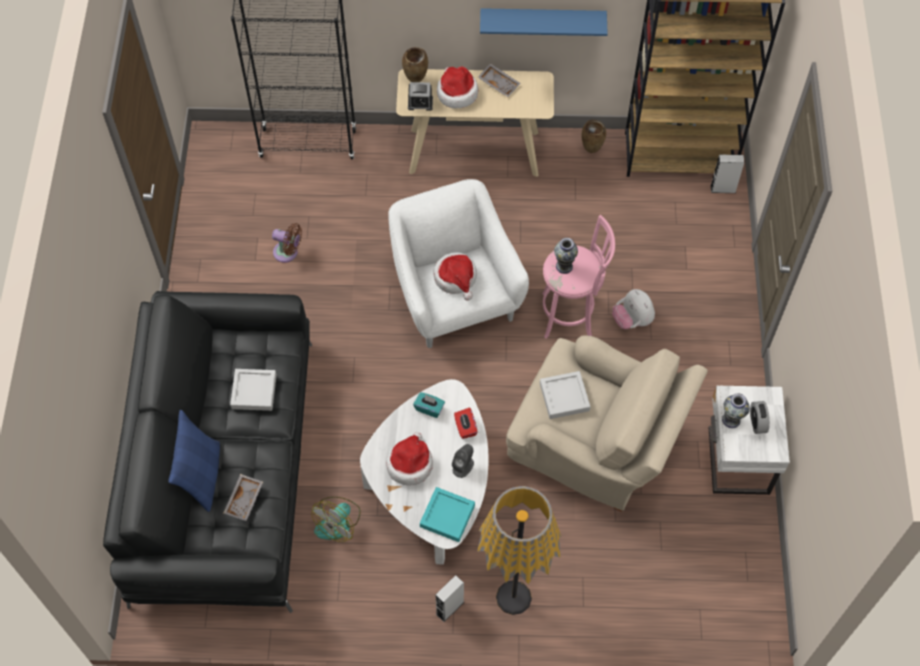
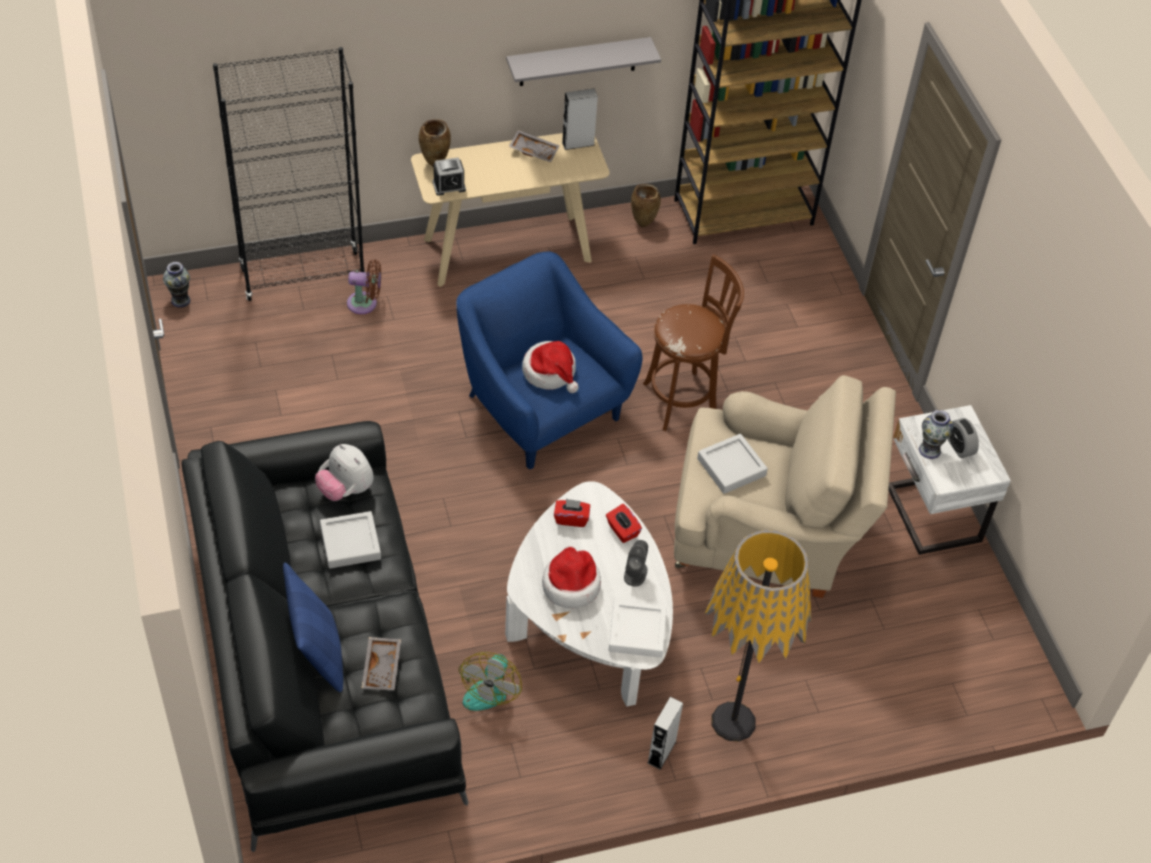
camera: 20 degrees left, 10 degrees down
(288, 253) = (319, 399): brown fan -> brown fan (365, 303)
(429, 408) = (571, 519): turquoise tissue box -> red tissue box
(447, 516) = (637, 632): turquoise tray -> white tray
(454, 296) = (540, 407): white armchair -> blue armchair
(456, 93) = (488, 168): hat -> none
(542, 20) = (578, 62): blue shelf -> grey shelf
(564, 266) = (680, 327): vase -> vase (181, 300)
(570, 315) = (684, 400): pink stool -> brown stool
(632, 320) = (757, 391): plush toy -> plush toy (346, 490)
(723, 189) = (805, 237): grey speaker -> grey speaker (578, 143)

